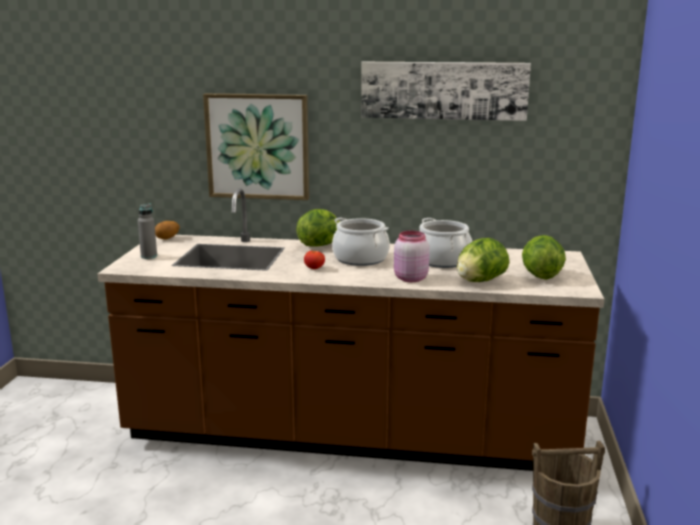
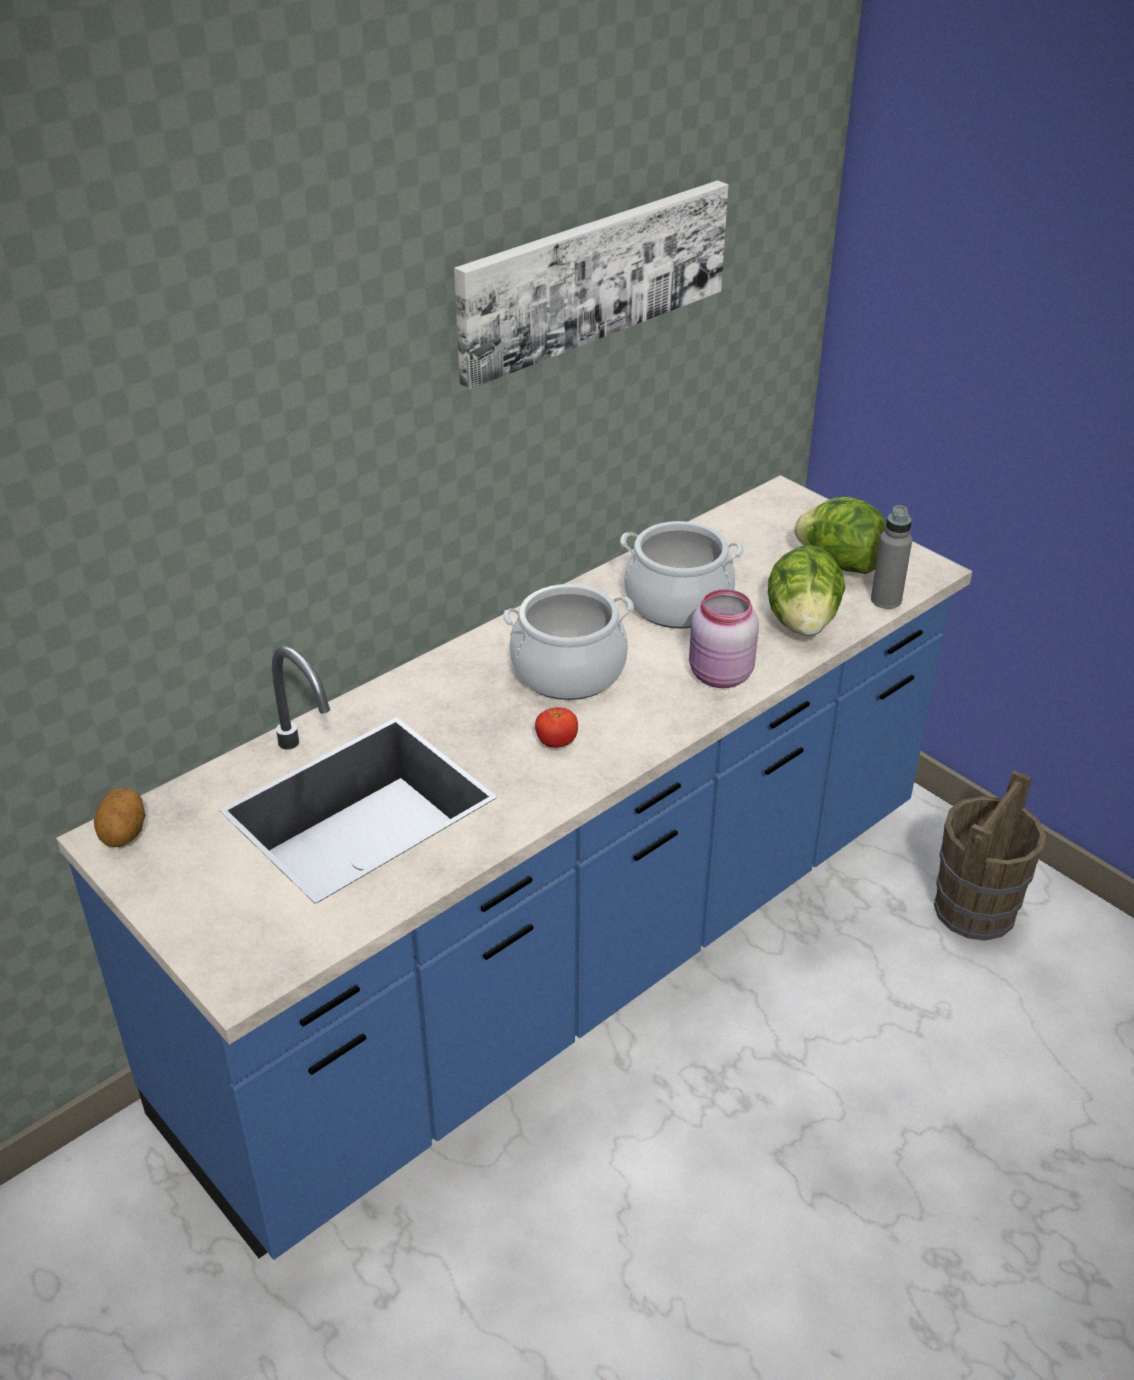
camera: 50 degrees left, 20 degrees up
(149, 256) = (214, 910): grey bottle -> grey bottle (886, 600)
(258, 146) = (260, 532): picture -> none
(320, 245) = (440, 674): lettuce -> none
(350, 434) = (567, 959): brown counter -> blue counter

